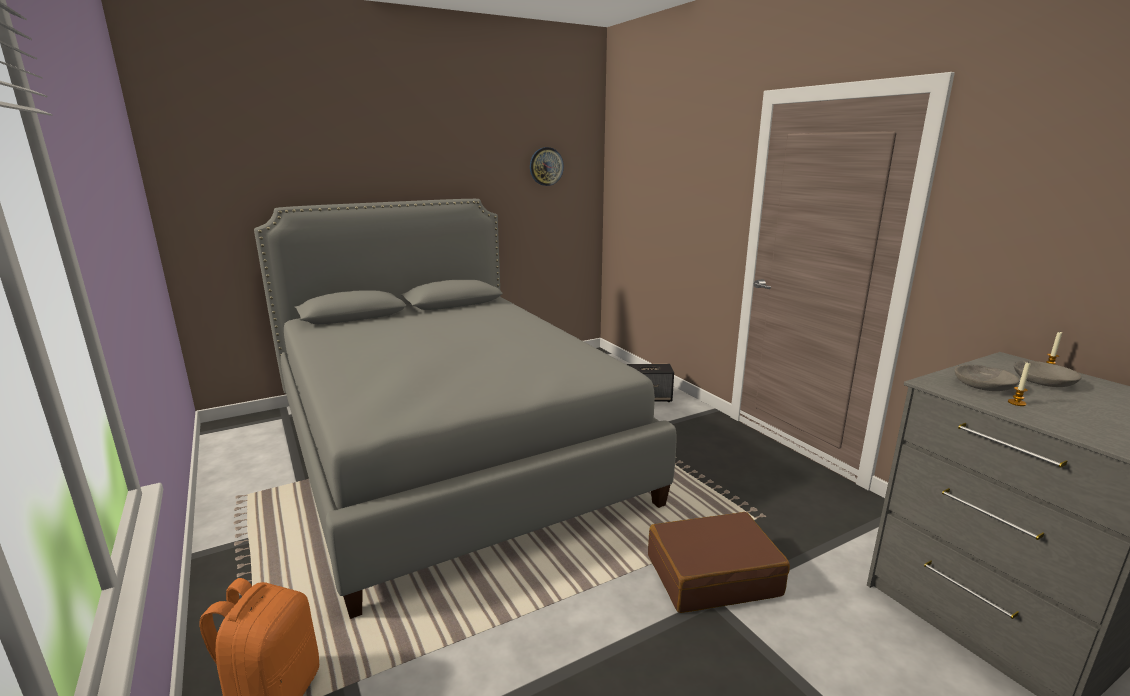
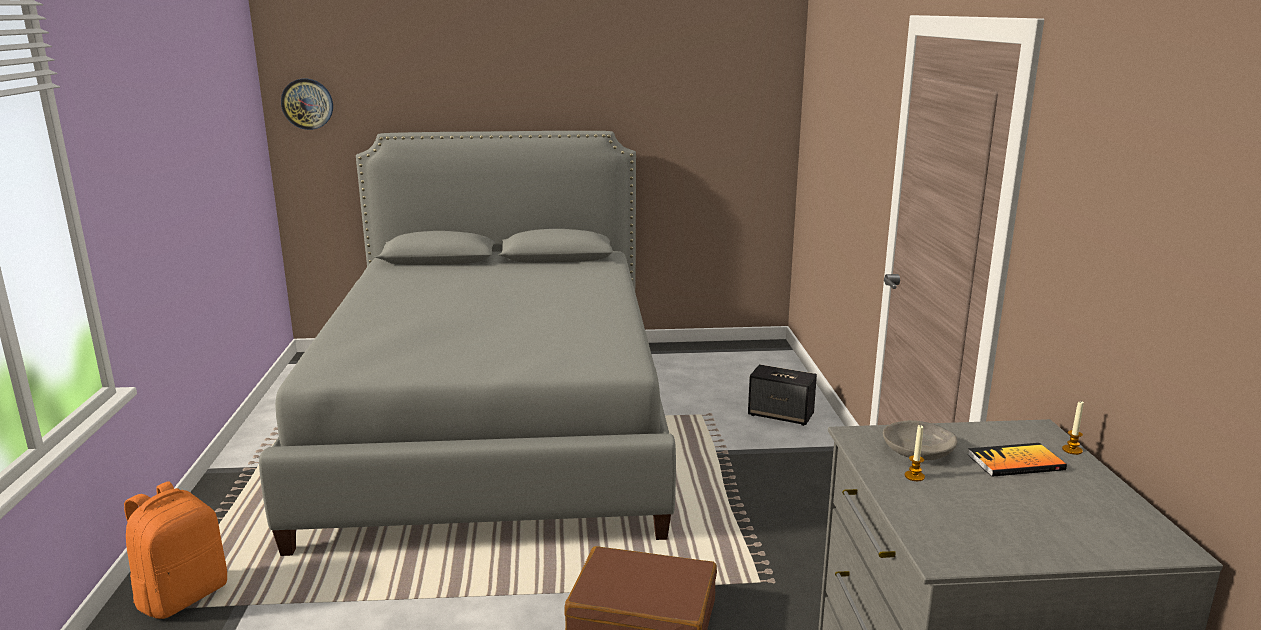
camera: 25 degrees right, 0 degrees up
(546, 166) = (712, 92): wall clock -> wall clock (307, 104)
(1042, 381) = (1015, 462): grey bowl -> book

